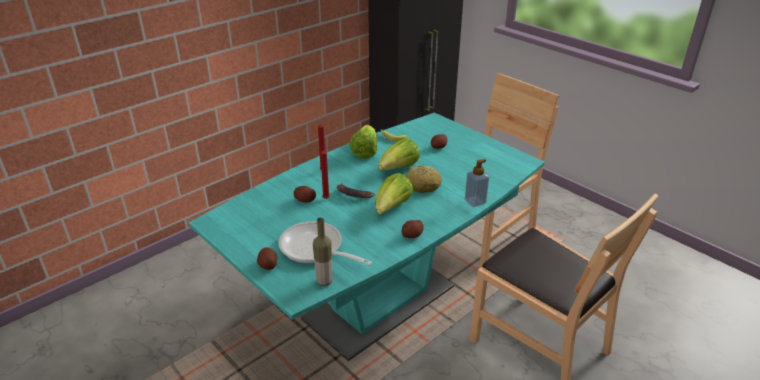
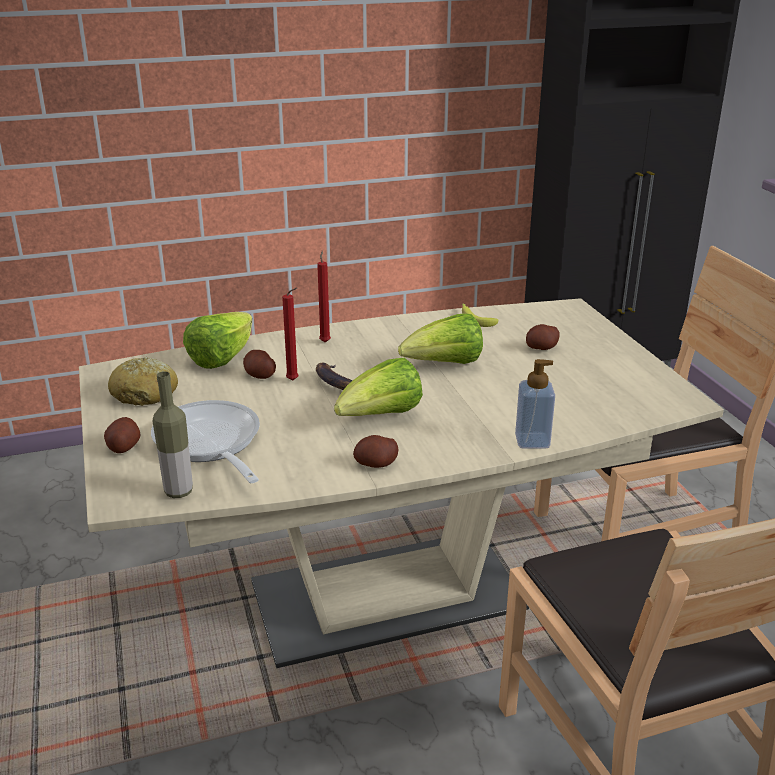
camera: 25 degrees right, 5 degrees down
(365, 151) = (413, 330): lettuce -> lettuce (222, 358)
(379, 303) = (387, 597): turquoise dining table -> beige dining table
(423, 185) = (463, 396): bread -> bread (145, 394)

